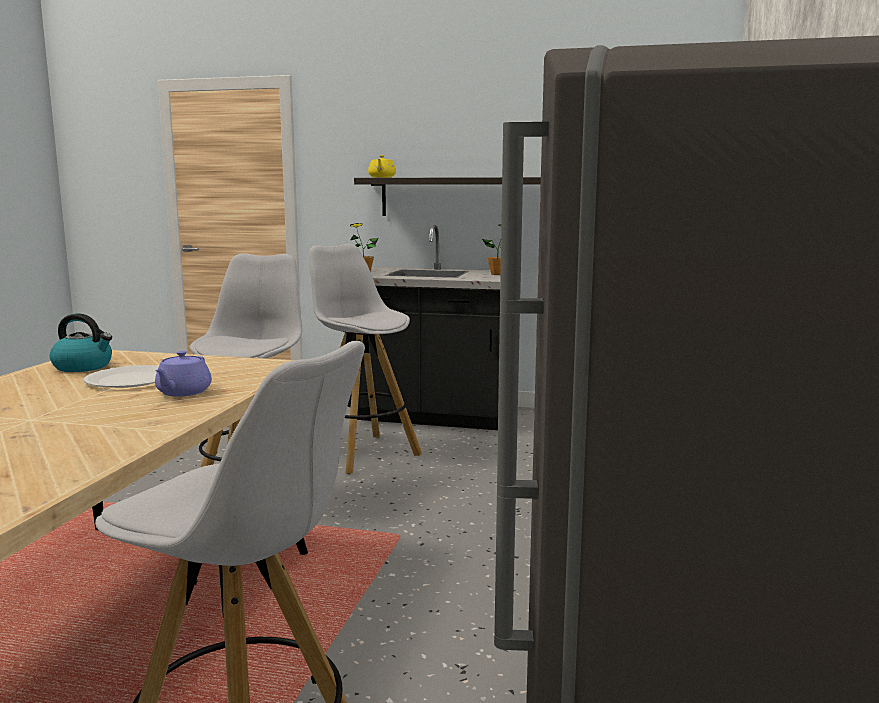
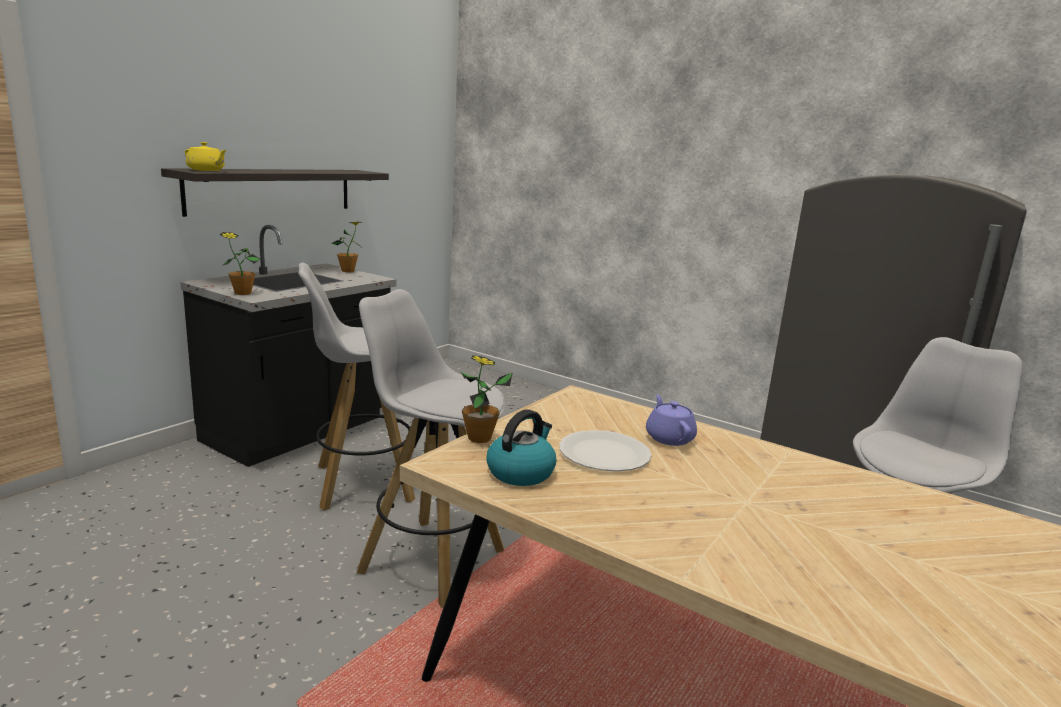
camera: 70 degrees left, 5 degrees up
(148, 354) = (479, 438): none -> potted plant
(183, 392) = (669, 438): purple teapot -> purple teapot turned 135 degrees counterclockwise

